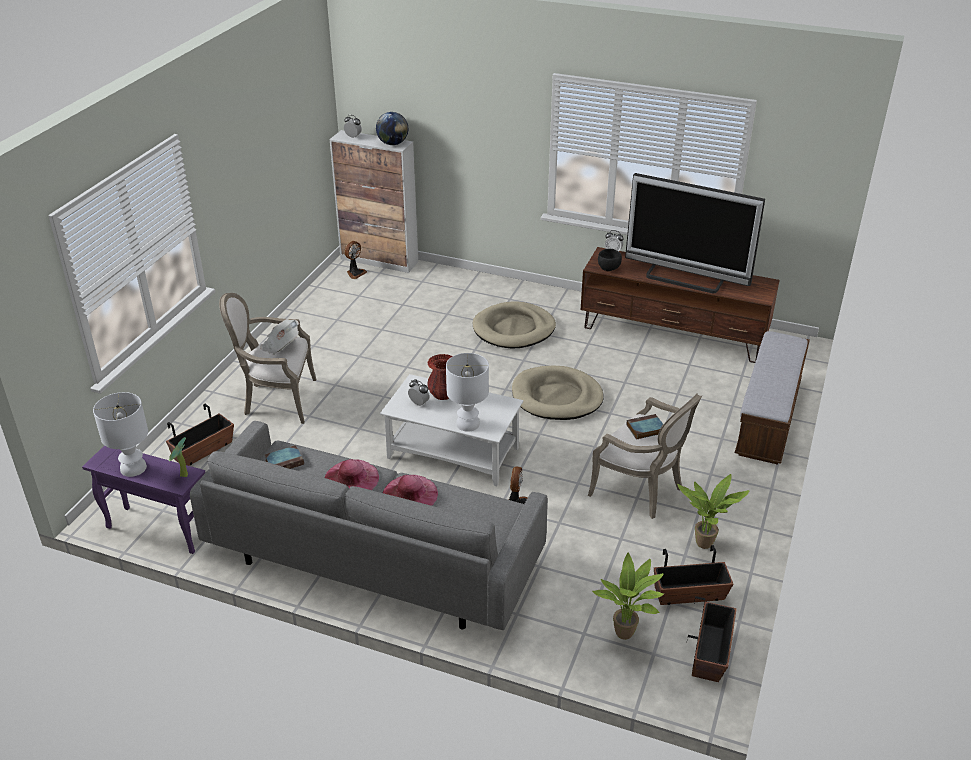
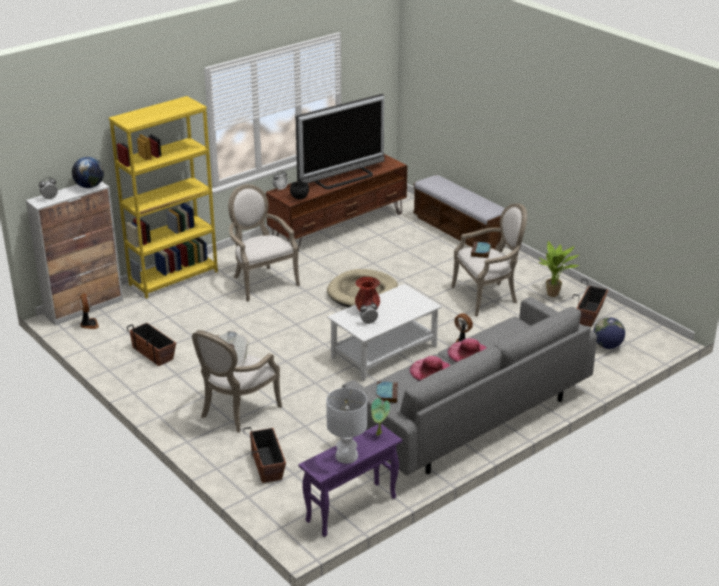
camera: 60 degrees left, 5 degrees down
(468, 424) = (412, 311): white table lamp -> none
(470, 282) = (174, 278): none -> yellow bookcase
(514, 329) = (261, 281): beige dog bed -> armchair
(627, 635) = (607, 346): potted plant -> globe
(710, 652) = (638, 325): planter -> planter (153, 353)

